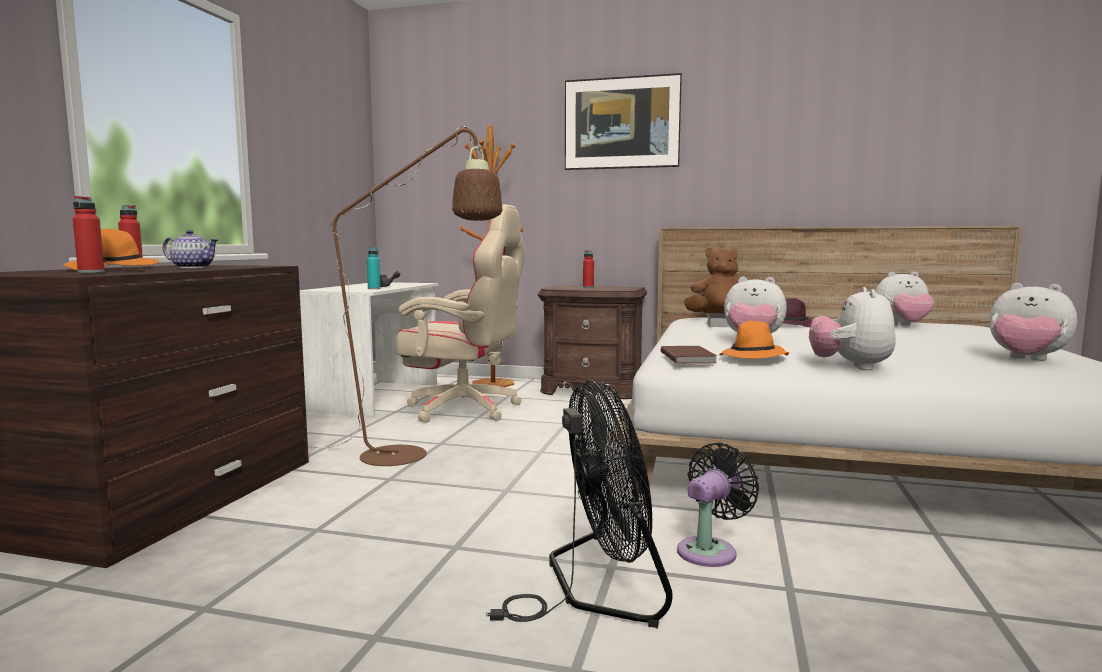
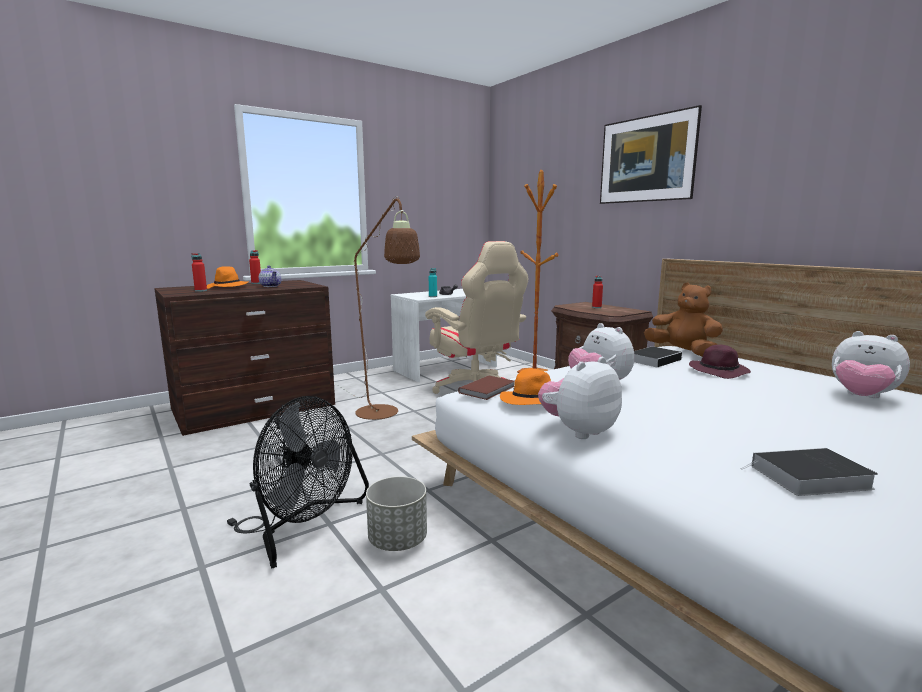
camera: 40 degrees right, 5 degrees up
(710, 550) = (397, 540): black fan -> grey planter
(1026, 360) = (808, 478): plush toy -> book

